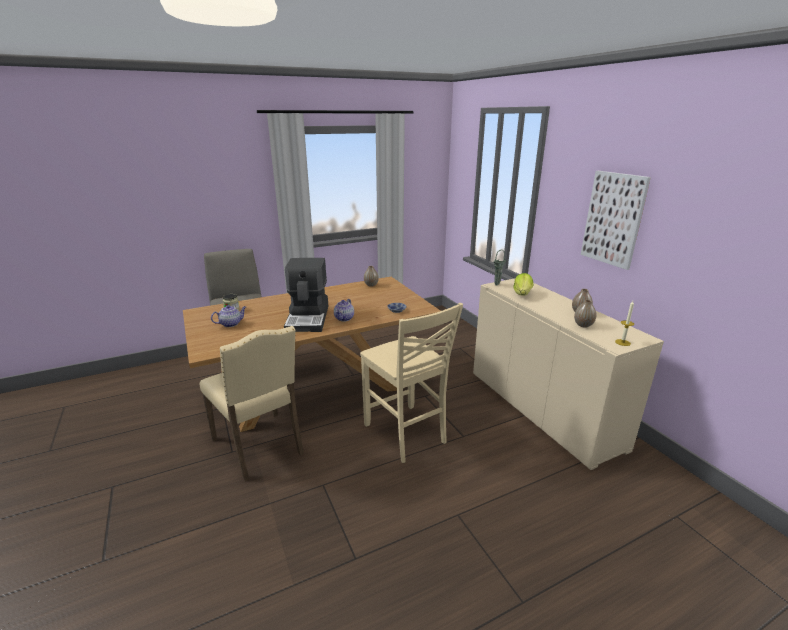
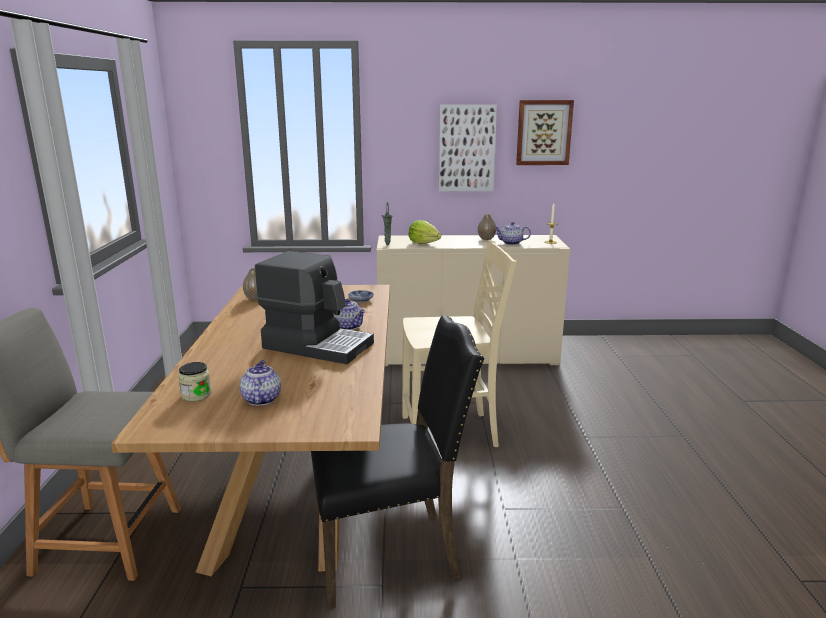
camera: 65 degrees left, 5 degrees down
(260, 446) = (390, 553): beige chair -> black chair
(583, 325) = (511, 243): vase -> teapot
(698, 218) = (543, 132): none -> picture

